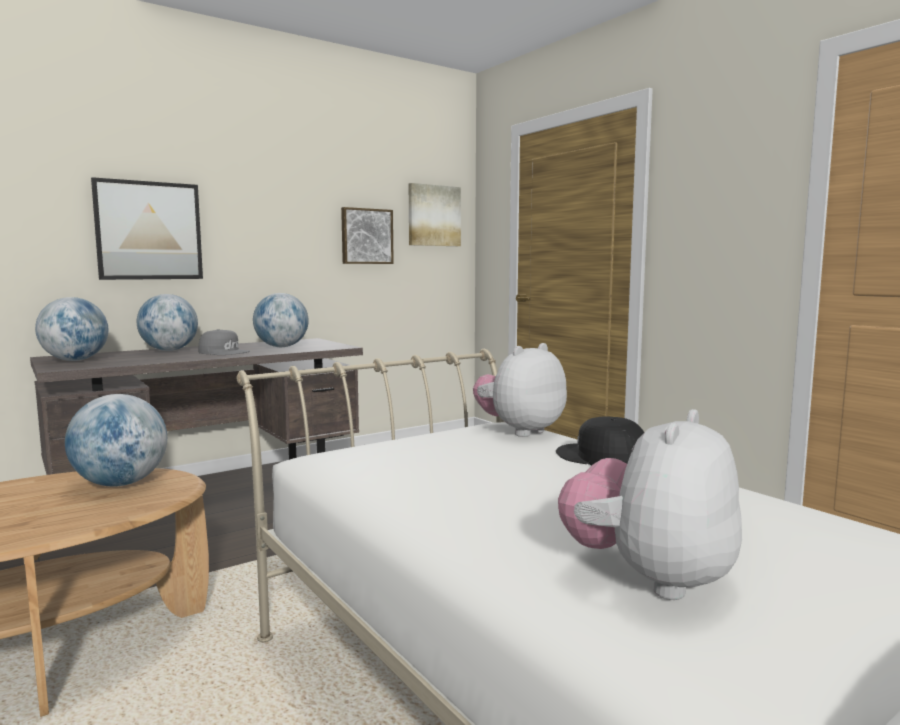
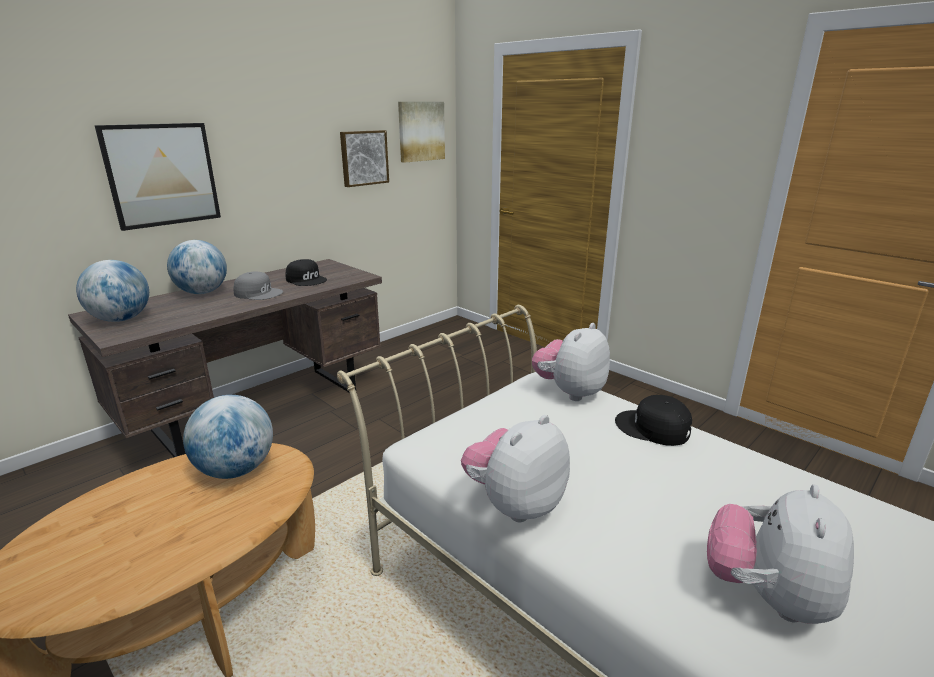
camera: 10 degrees left, 15 degrees up
(282, 347) = (307, 279): globe -> black cap
(384, 496) = (514, 504): none -> plush toy

